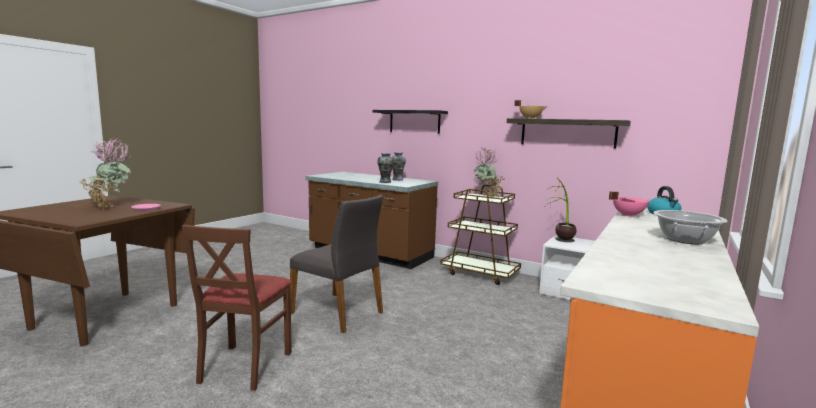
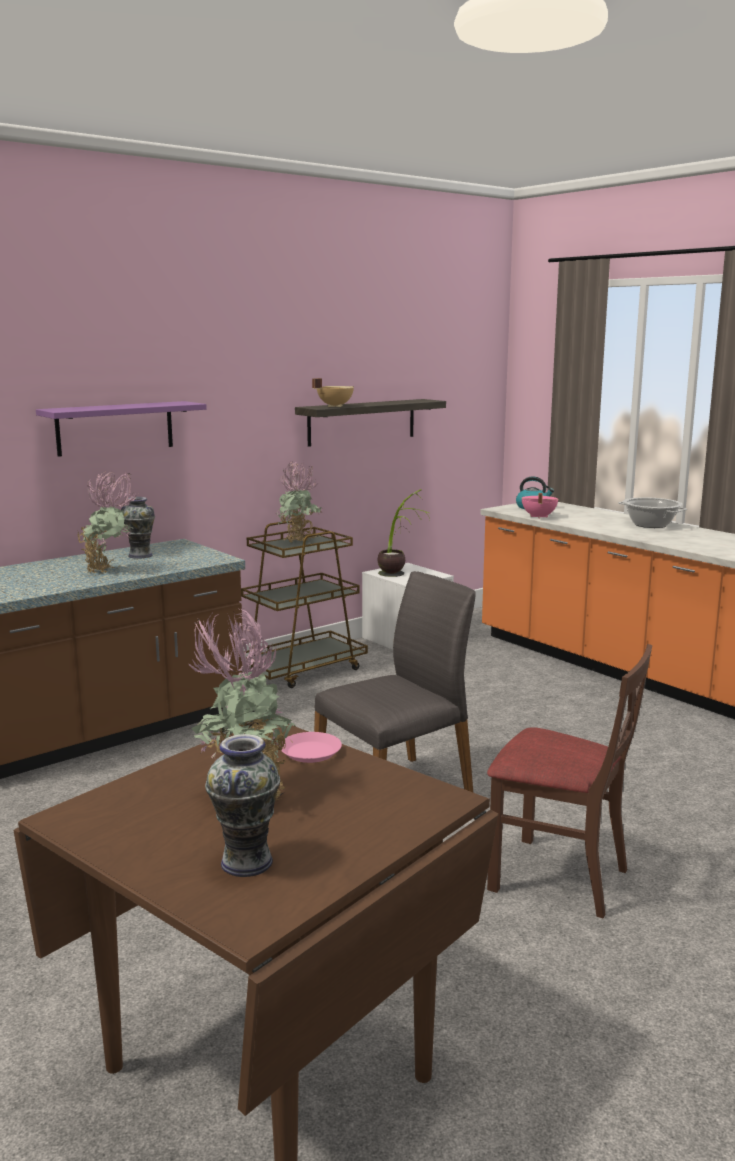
camera: 70 degrees left, 5 degrees up
(367, 179) = (109, 571): none -> potted plant
(385, 182) = (165, 565): vase -> vase (247, 862)
(414, 121) = (115, 428): black shelf -> purple shelf

